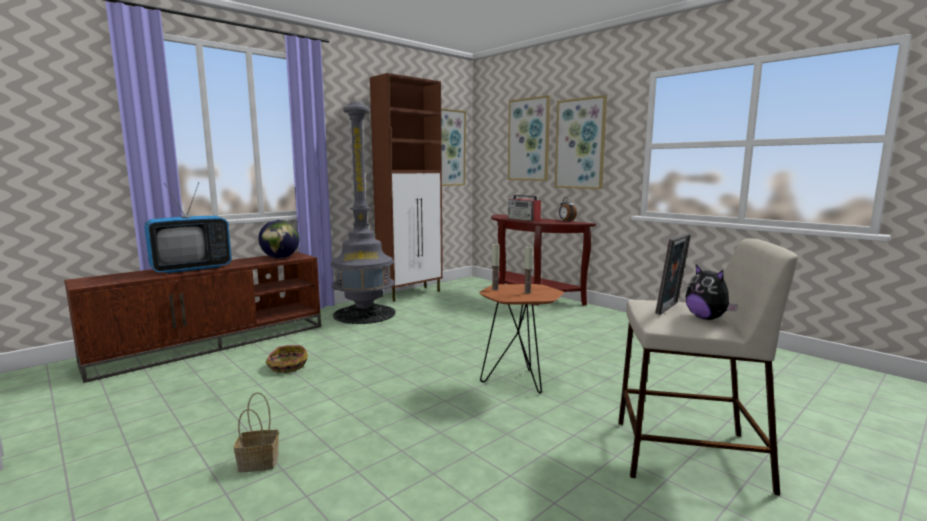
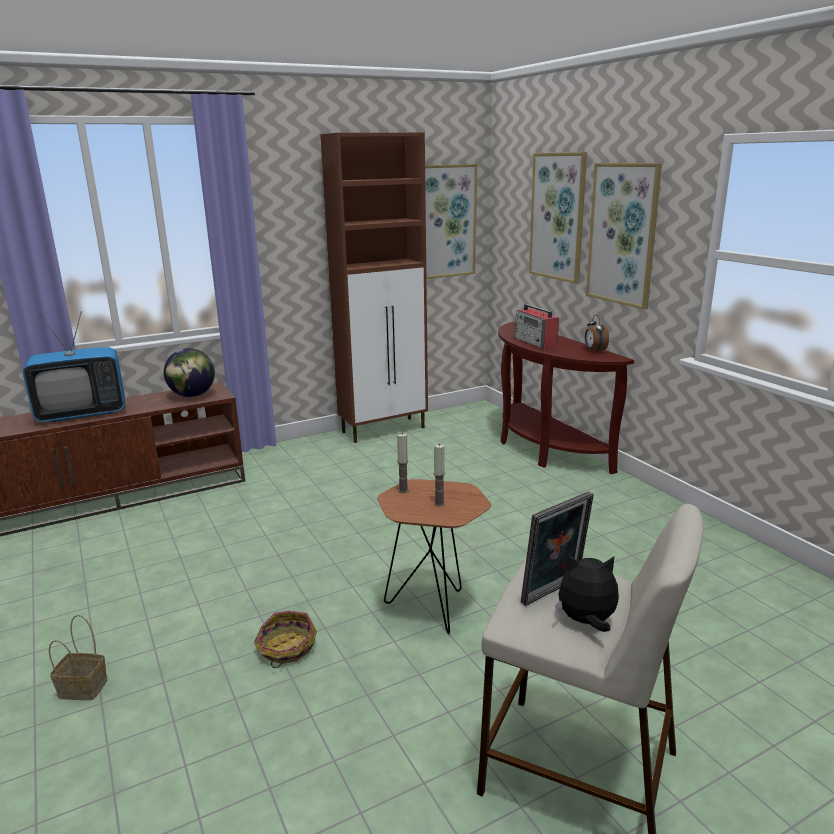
camera: 15 degrees right, 10 degrees up
(287, 366) = (176, 545): basket -> basket (286, 648)
(364, 314) = (307, 463): grey floor lamp -> none
(707, 318) = (586, 622): plush toy -> plush toy turned 105 degrees clockwise

